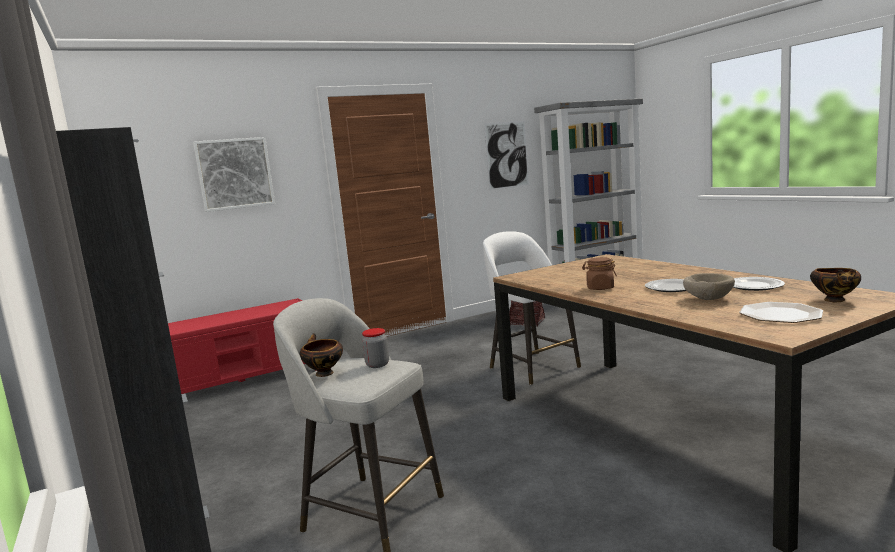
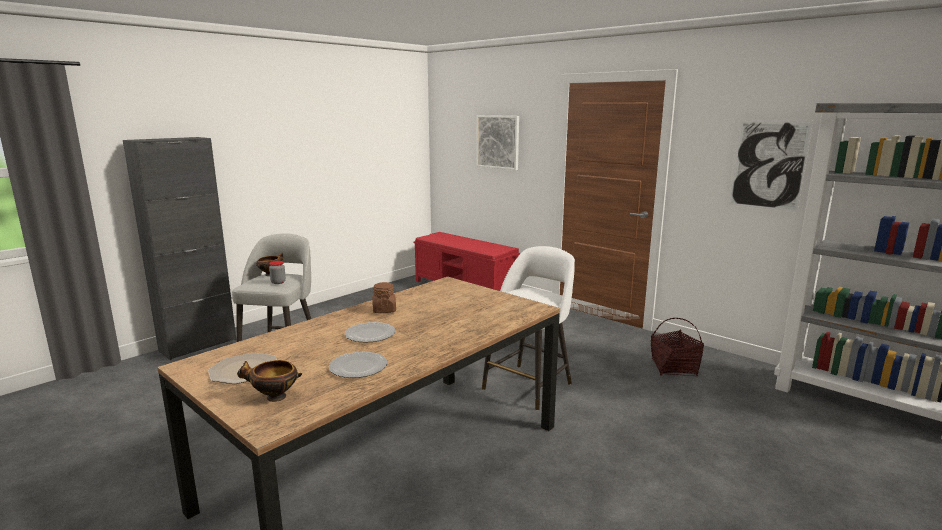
camera: 70 degrees right, 5 degrees up
(707, 299) = (318, 346): beige bowl -> none

